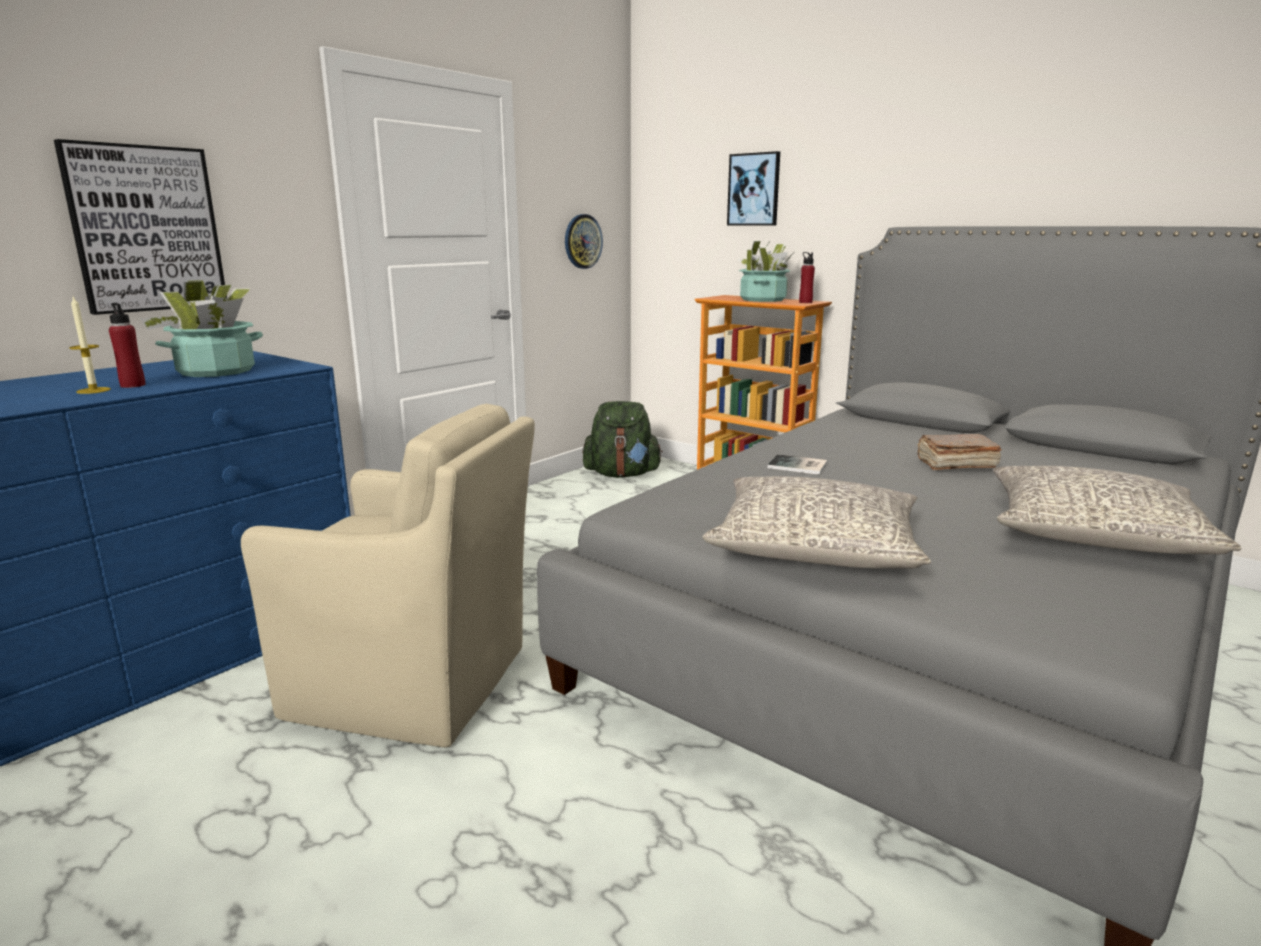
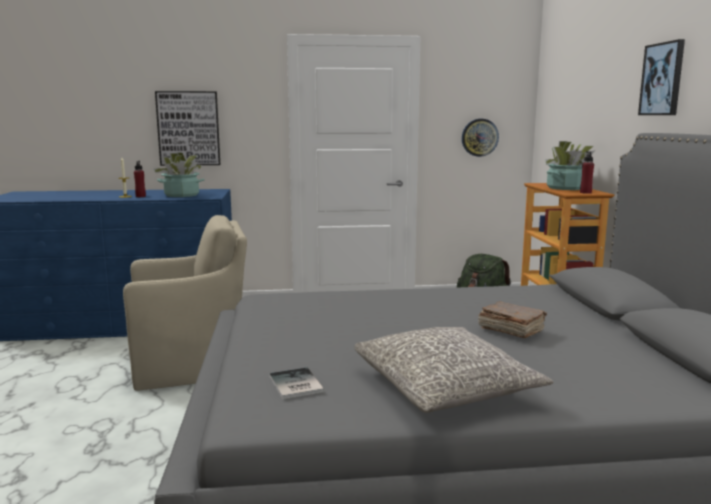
camera: 45 degrees right, 5 degrees down
(415, 684) = (192, 365): beige armchair -> beige armchair turned 75 degrees counterclockwise
(754, 189) = (587, 100): picture -> picture (662, 79)
(798, 466) = (405, 302): book -> book (294, 385)
(816, 547) = (277, 334): grey pillow -> none

